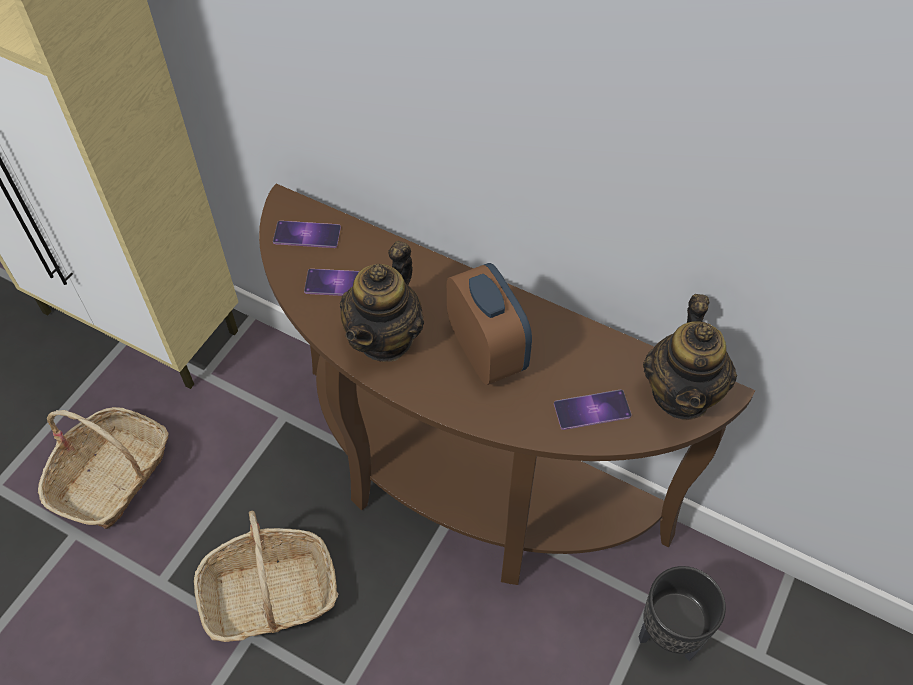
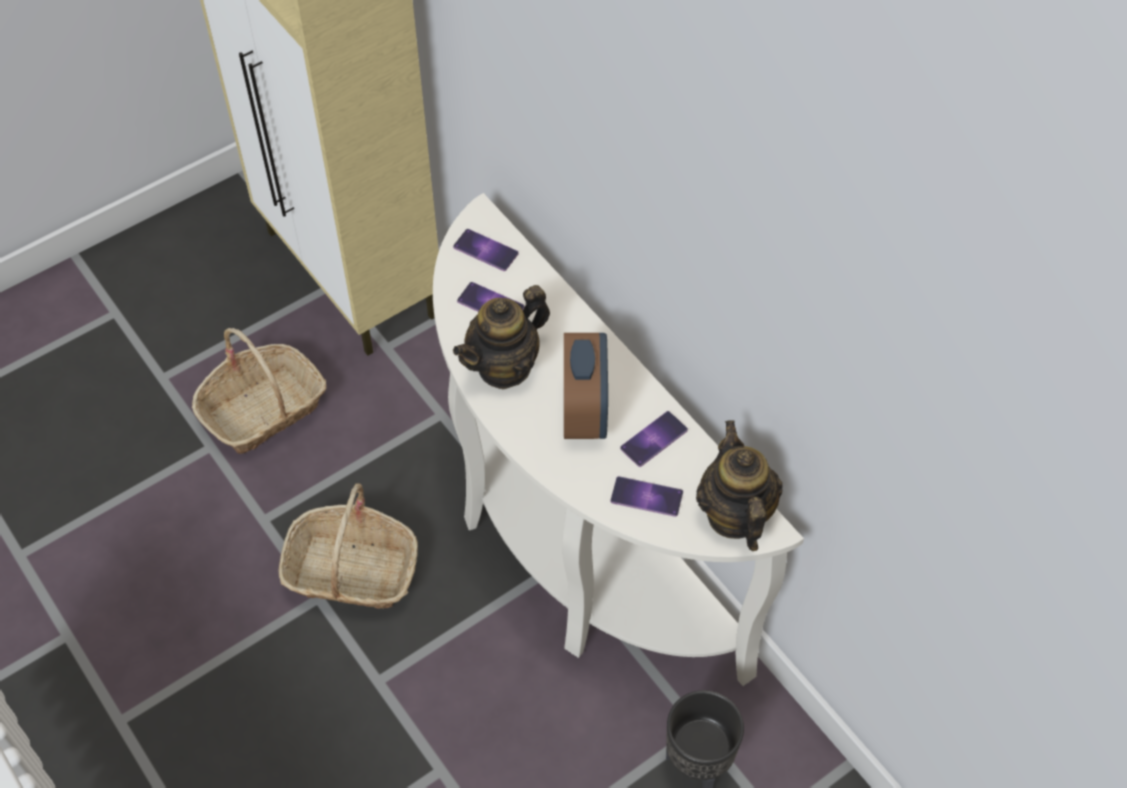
camera: 25 degrees right, 0 degrees up
(461, 488) = (572, 549): brown console table -> white console table
(566, 352) = (654, 439): none -> phone
(682, 394) = (734, 515): teapot -> teapot turned 135 degrees clockwise

